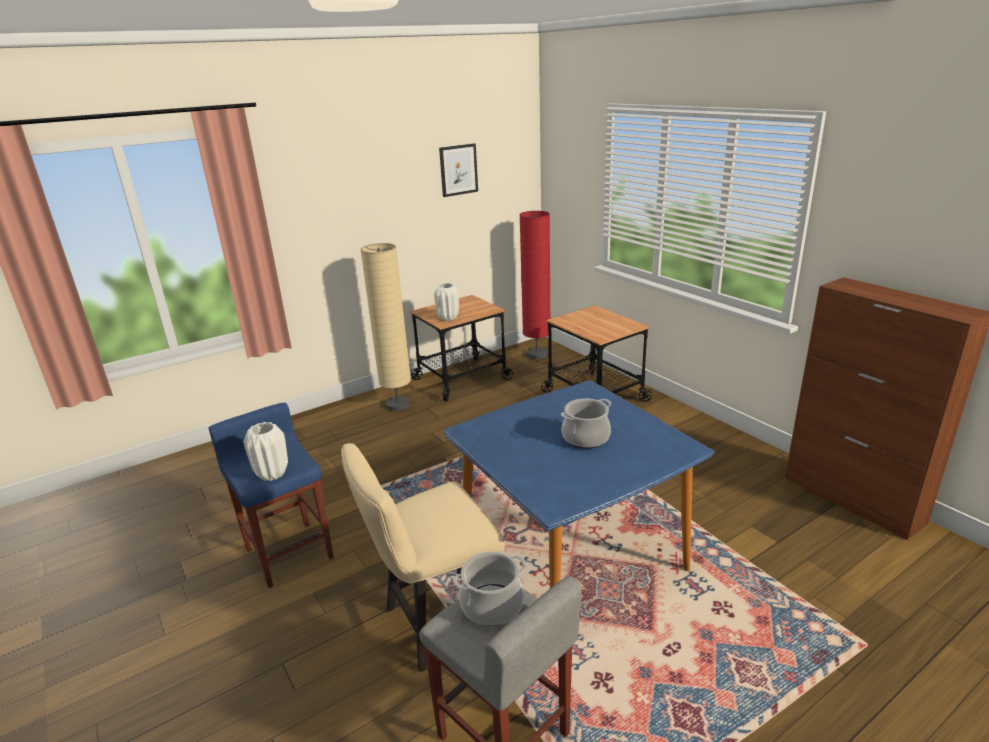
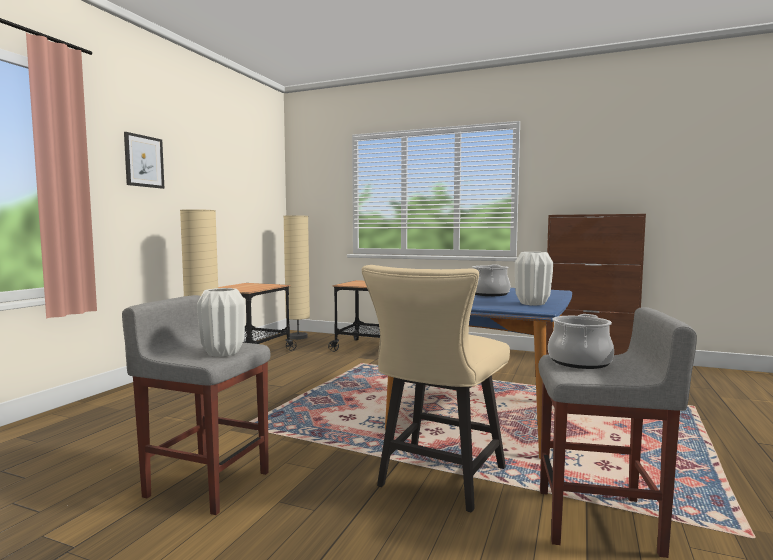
camera: 35 degrees left, 20 degrees down
(289, 552) = (206, 483): blue stool -> grey stool
(448, 318) = (247, 289): white vase -> white vase (532, 304)
(458, 170) = (237, 174): picture -> picture (144, 161)
(537, 354) = (298, 337): red floor lamp -> beige floor lamp

